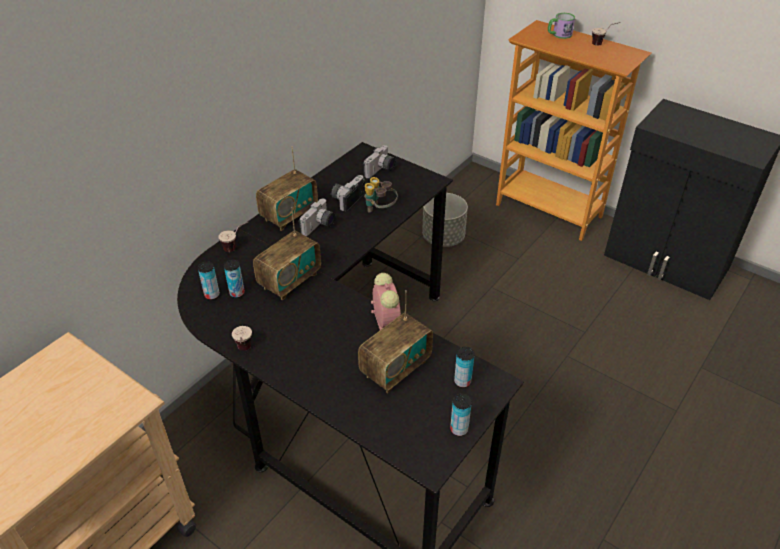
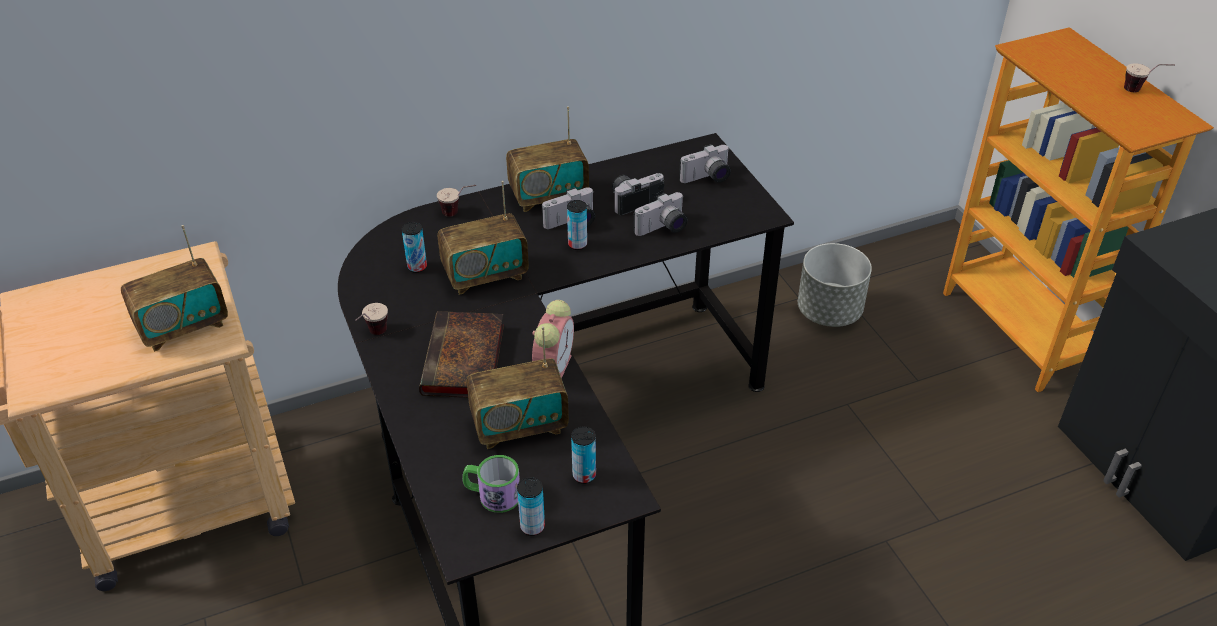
camera: 30 degrees right, 0 degrees up
(95, 404) = (183, 327): none -> radio
(212, 295) = (389, 259): can -> can (577, 244)
(324, 343) = (464, 362): none -> book
(380, 210) = (663, 229): binoculars -> camera
(559, 35) = (1082, 59): mug -> mug (492, 495)

